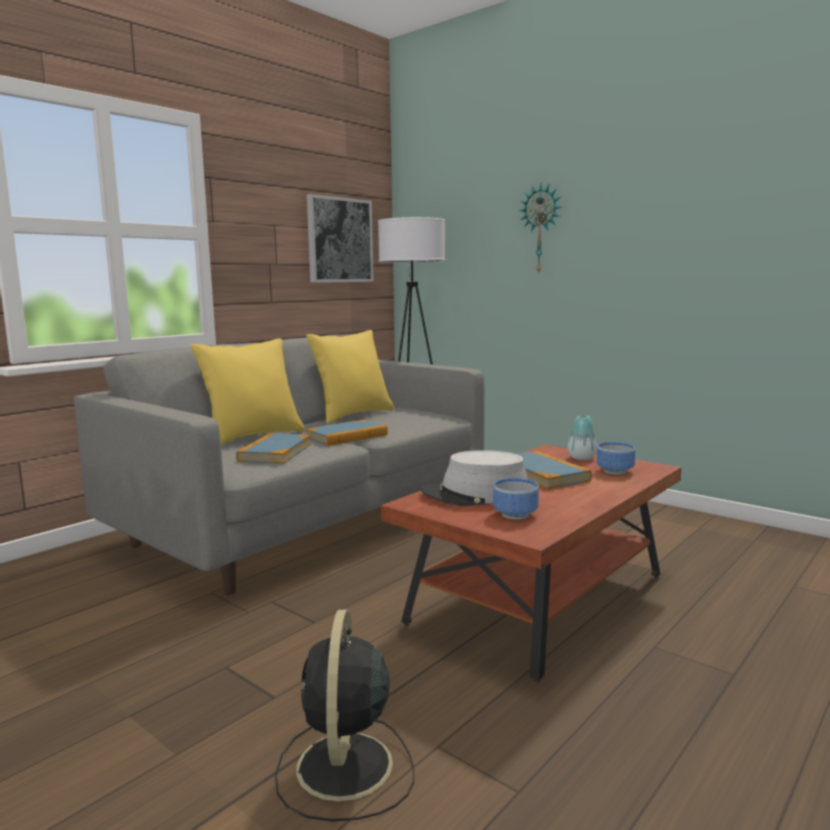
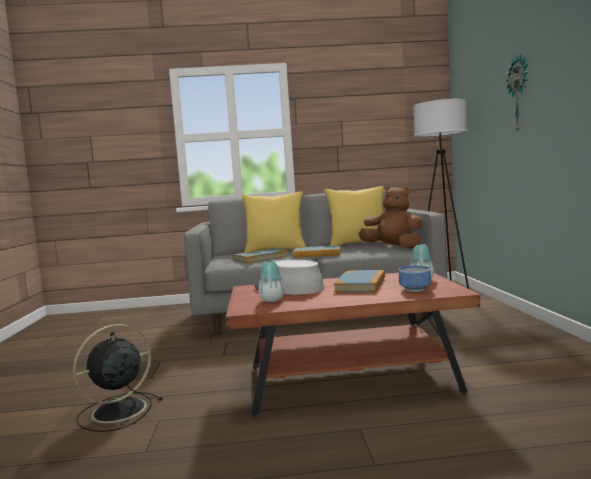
camera: 45 degrees right, 5 degrees down
(339, 240) = (396, 125): picture -> none
(418, 417) = (393, 247): none -> brown plush toy
(517, 515) = (272, 300): bowl -> vase

